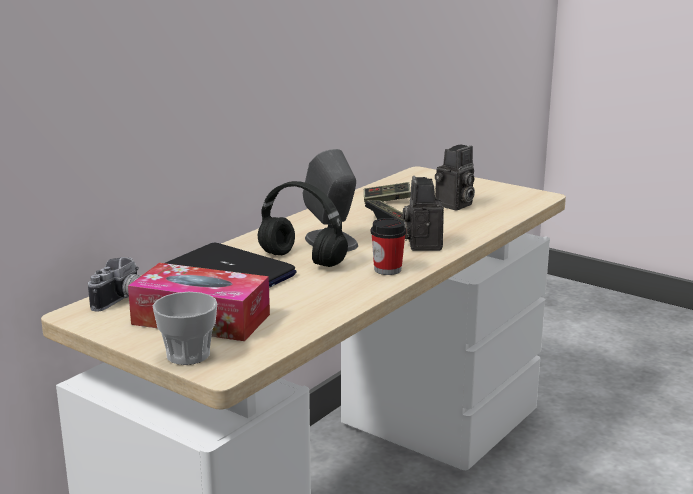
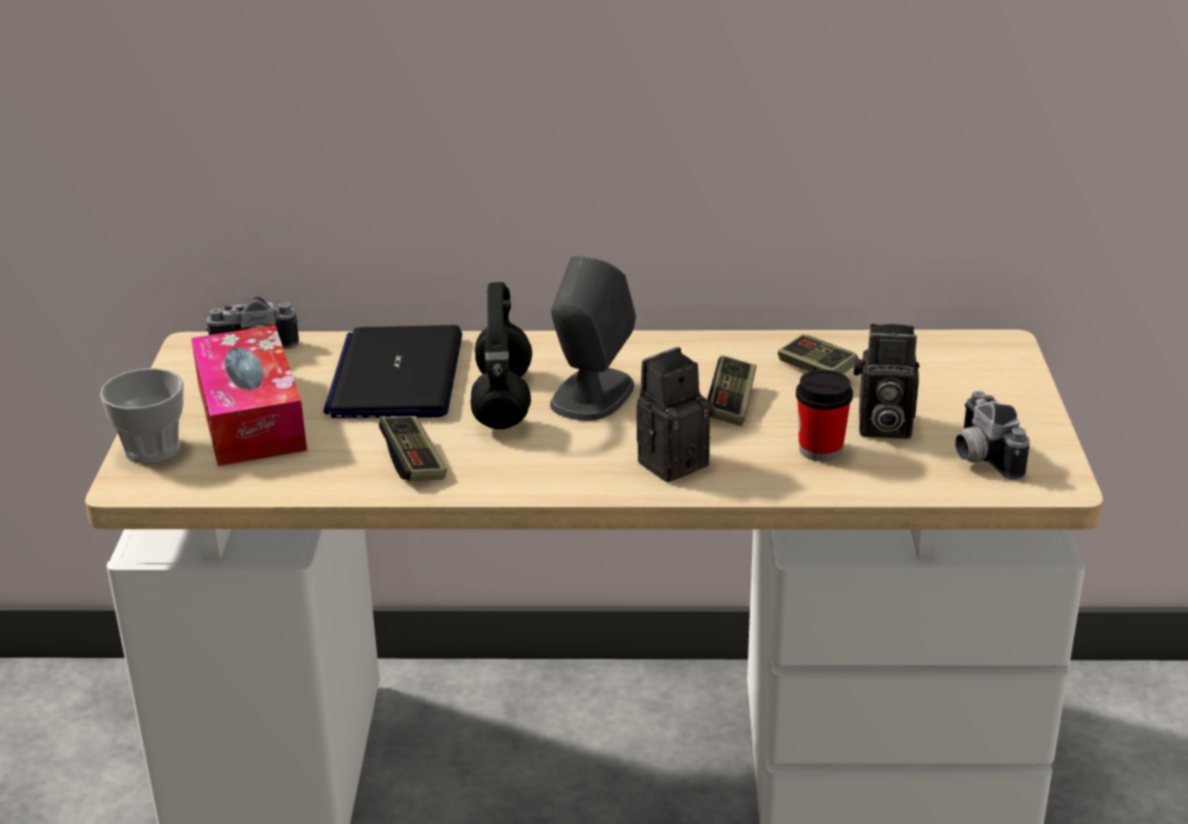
camera: 55 degrees right, 10 degrees up
(330, 293) = (413, 462): none -> game controller
(387, 269) = (541, 470): cup -> cup (820, 449)
(504, 199) = (980, 458): none -> camera

